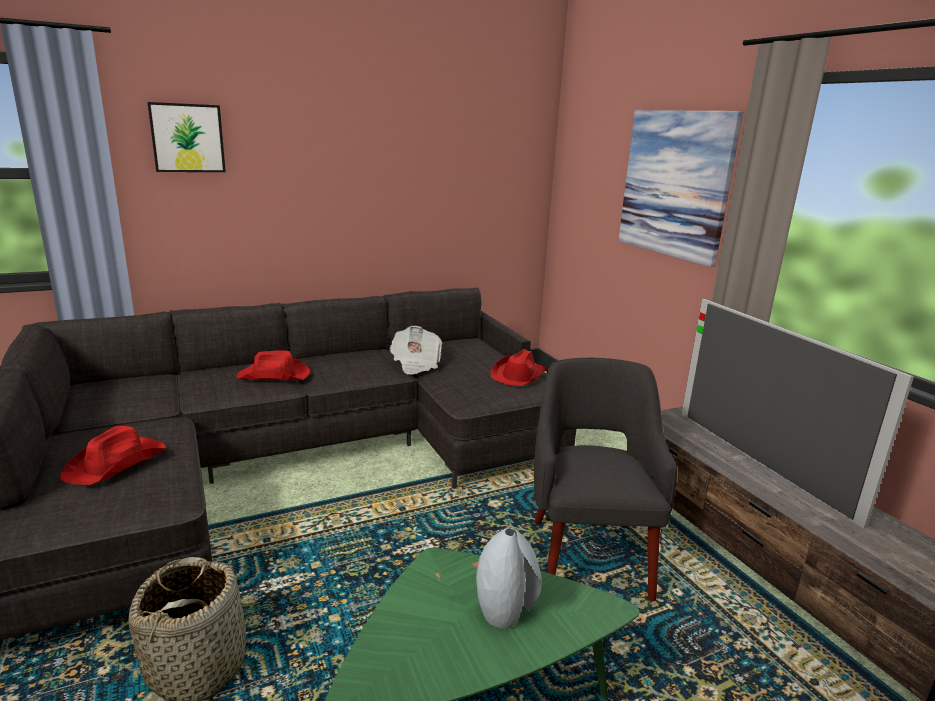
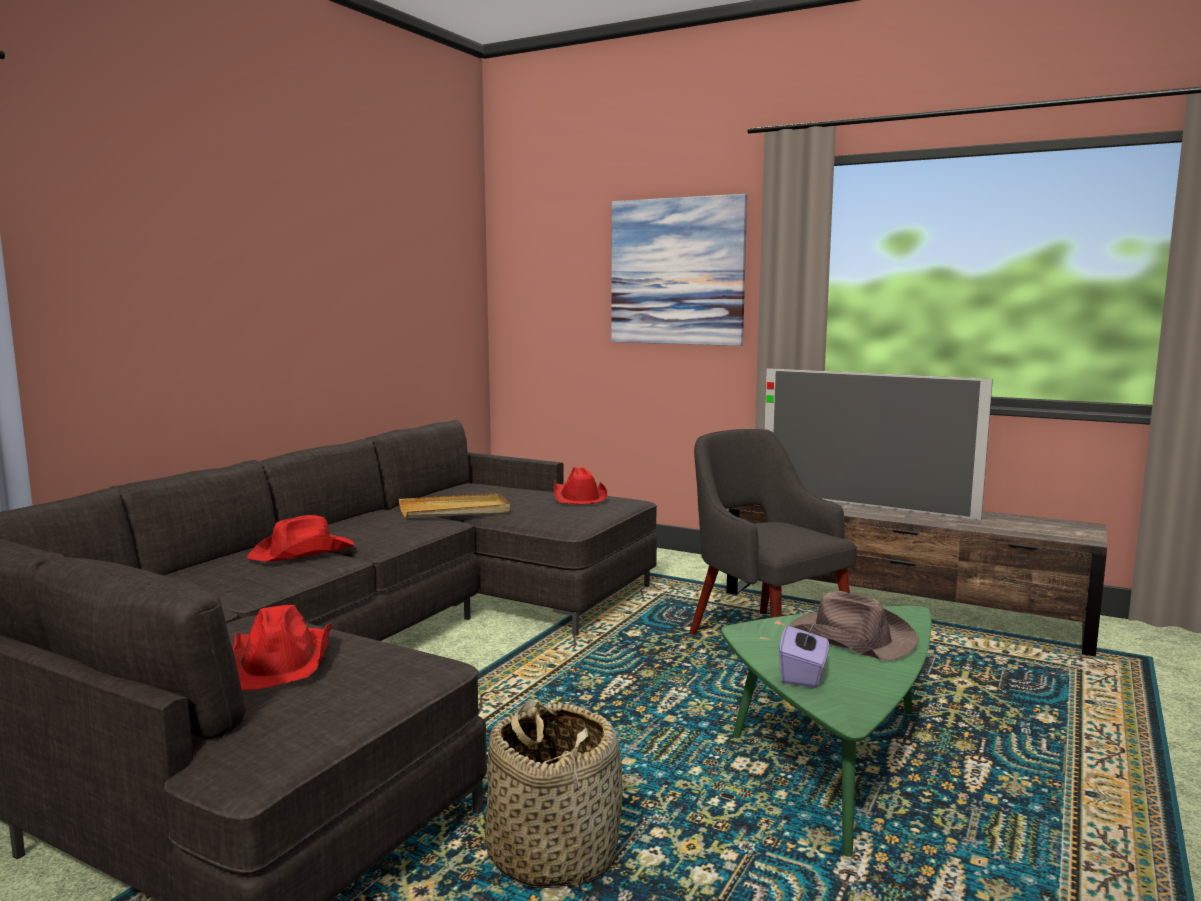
camera: 35 degrees left, 10 degrees down
(187, 138) = (91, 225): picture -> none
(396, 632) = (803, 675): none -> purple tissue box
(415, 364) = (454, 510): newspaper -> beige tray
(505, 611) = (851, 637): grey vase -> brown hat

